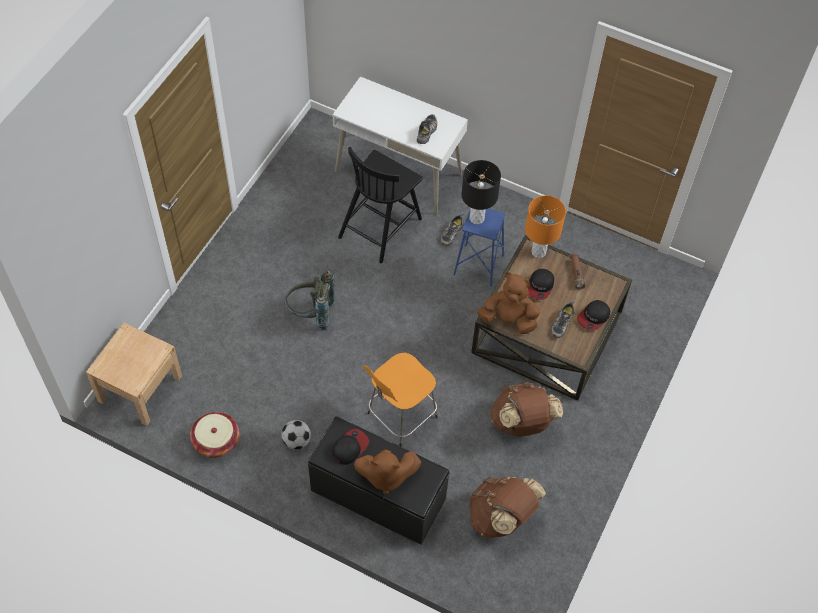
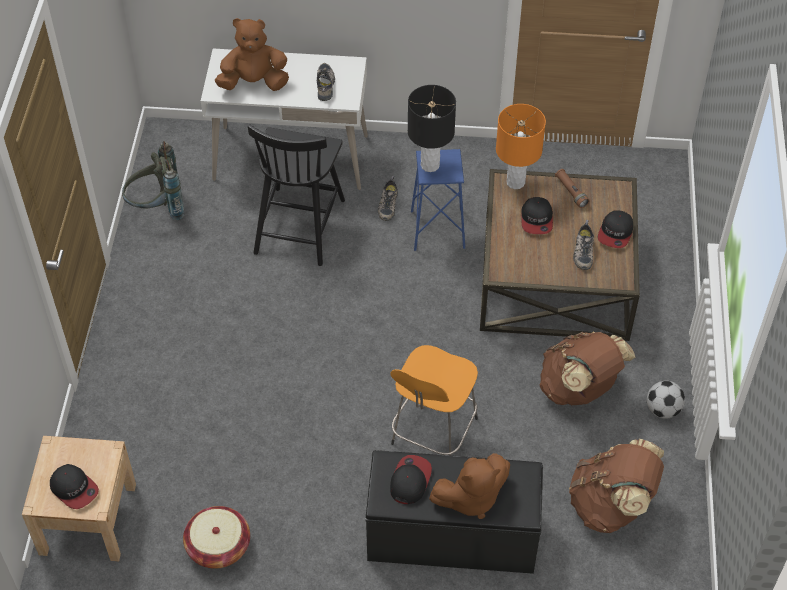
camera: 20 degrees left, 5 degrees down
(127, 367) = (74, 489): none -> cap
(296, 441) = (320, 509): football -> football (662, 410)
(311, 314) = (265, 353): grey backpack -> grey backpack (157, 208)
(508, 319) = (520, 268): brown plush toy -> brown plush toy (254, 83)

